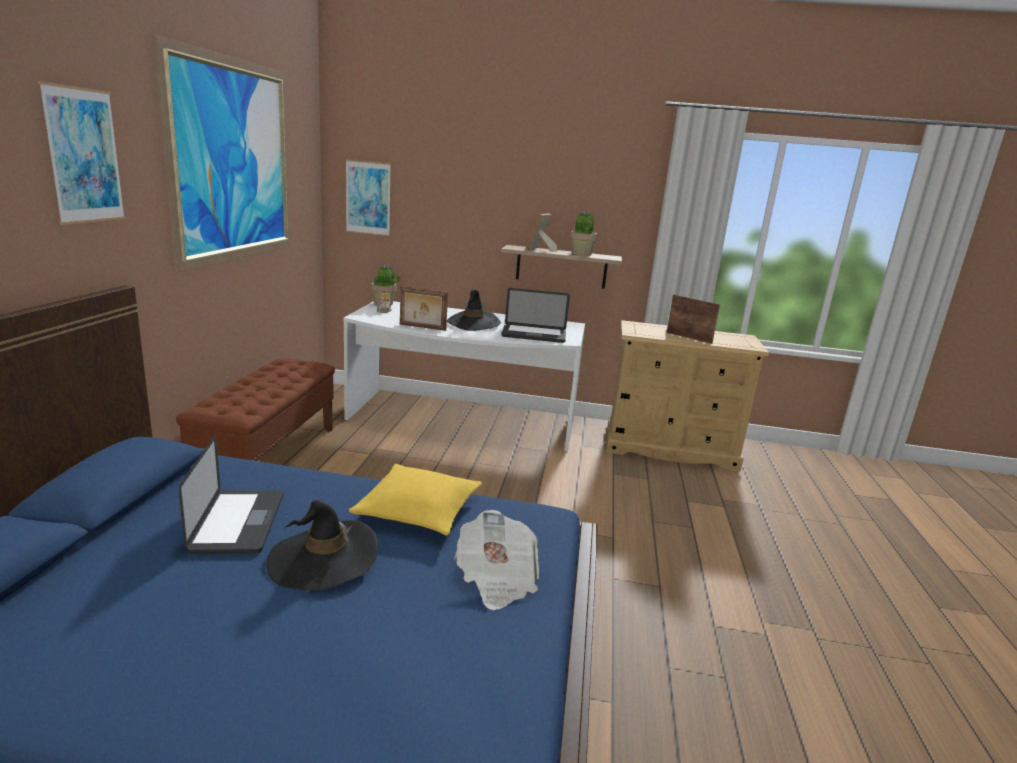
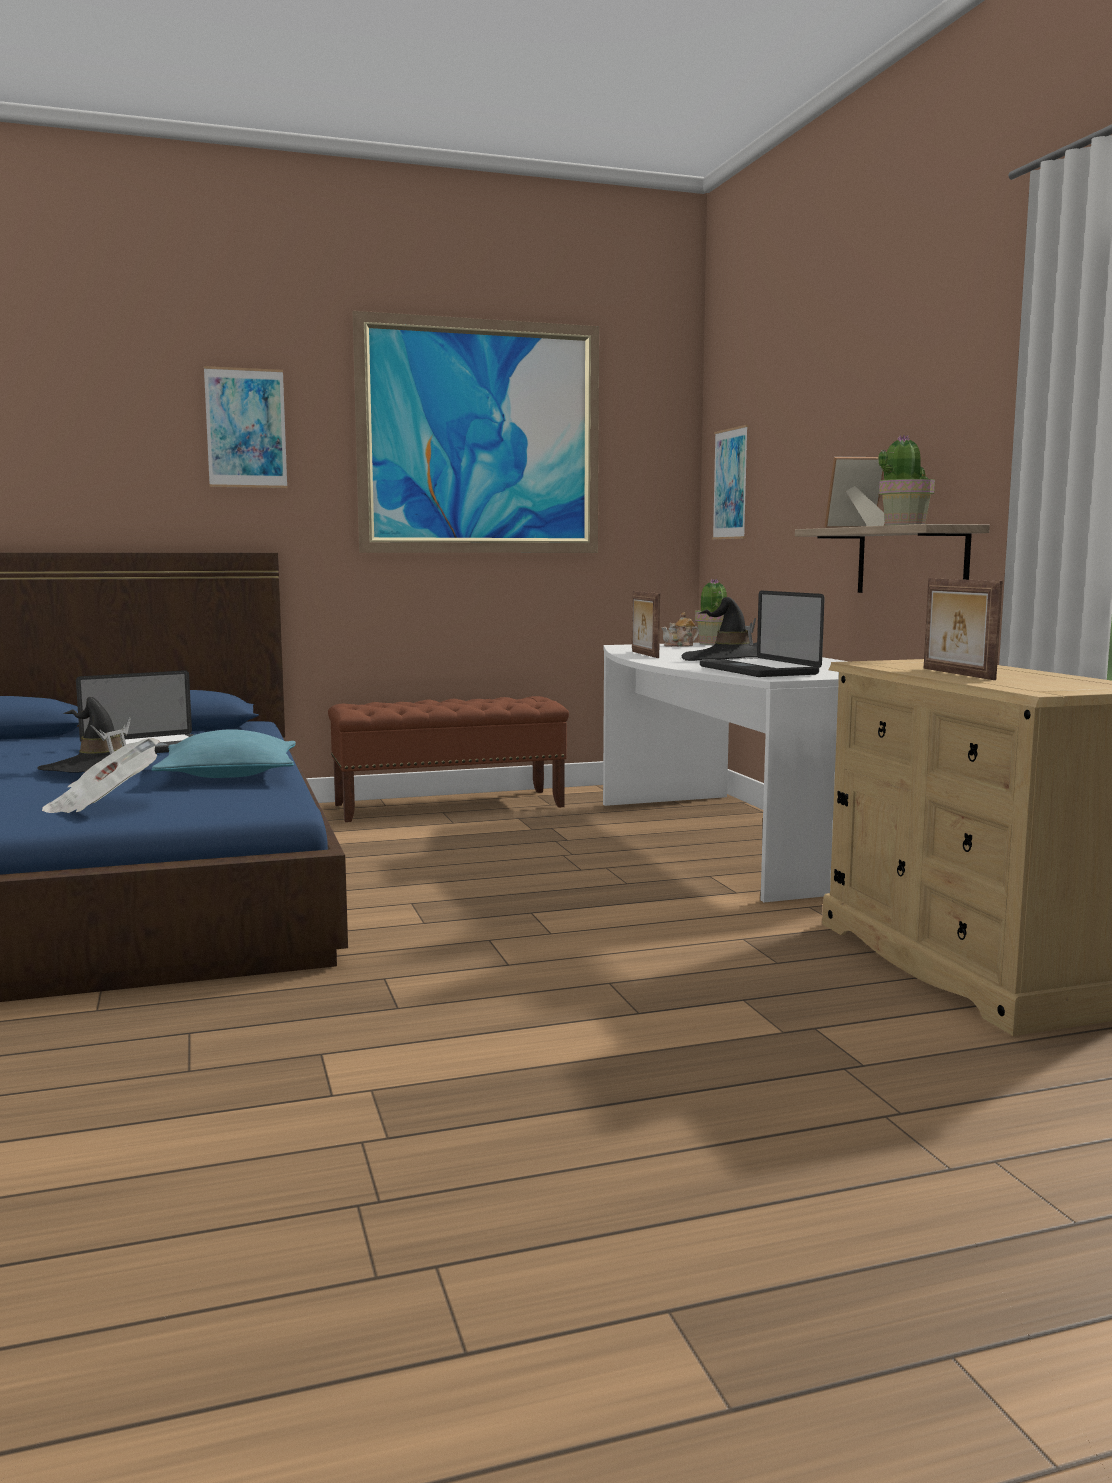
camera: 65 degrees right, 10 degrees down
(418, 510) = (229, 775): yellow pillow -> turquoise pillow
(689, 337) = (956, 674): picture frame -> picture frame turned 150 degrees clockwise

